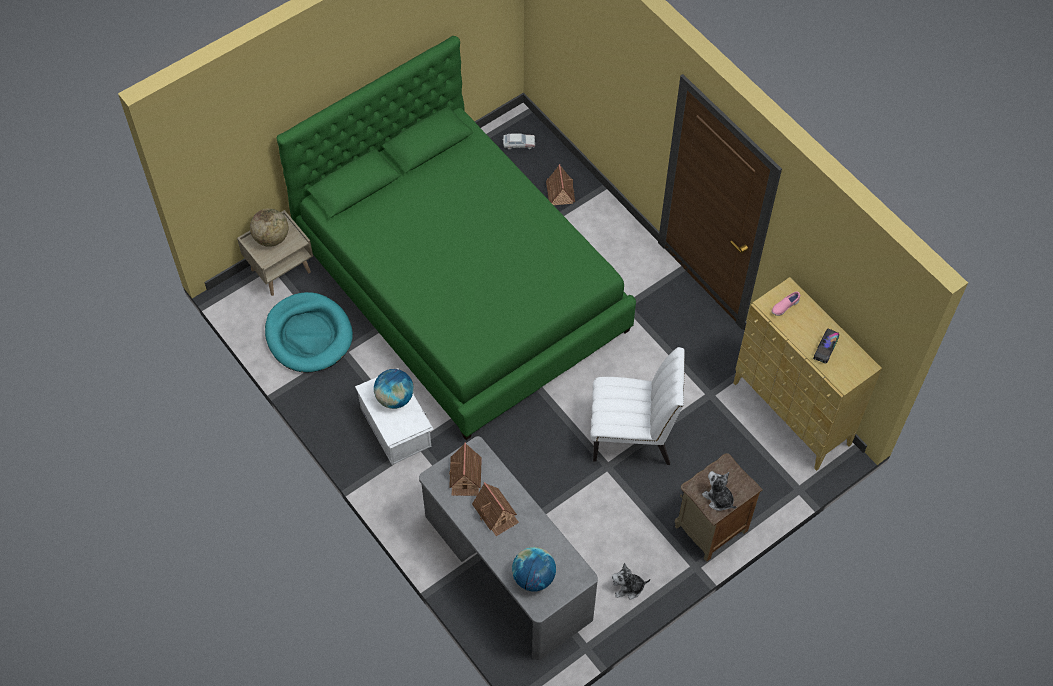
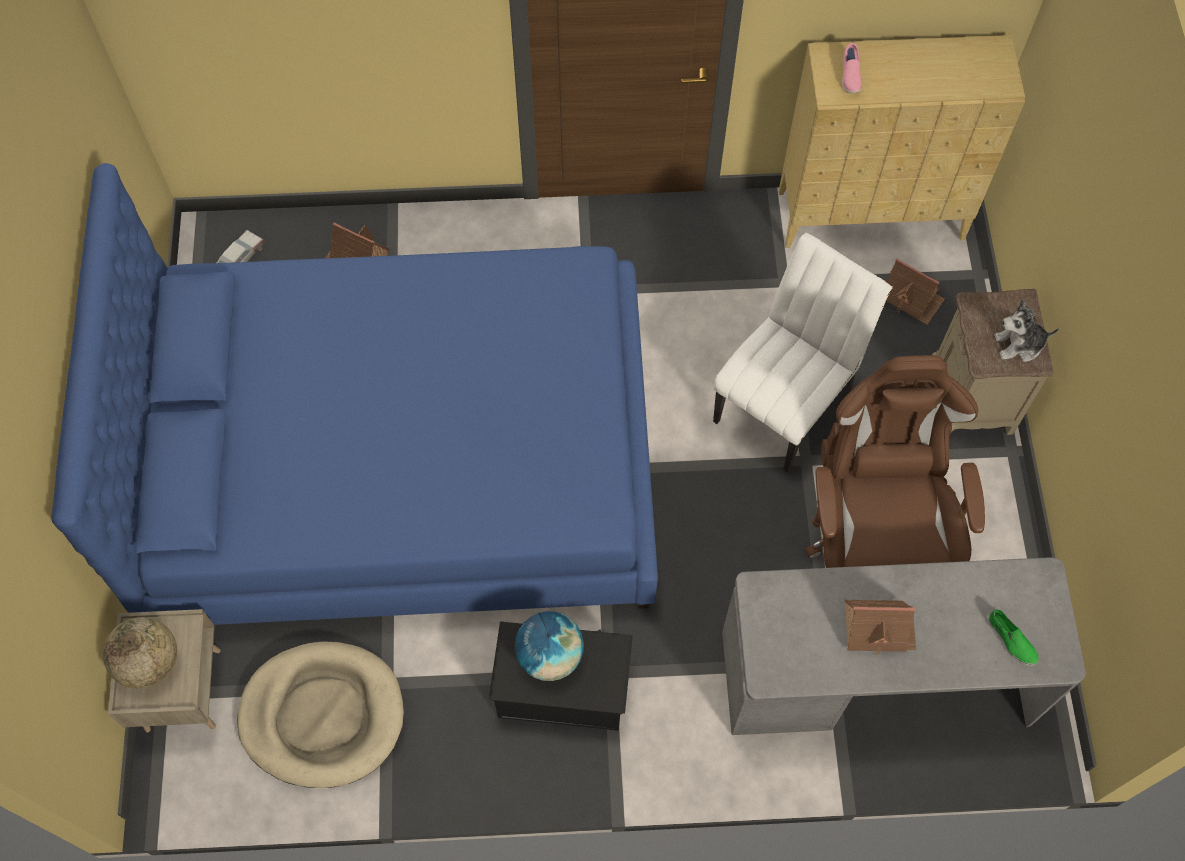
camera: 55 degrees left, 5 degrees up
(309, 335) = (323, 715): turquoise dog bed -> beige dog bed
(396, 426) = (561, 686): white storage box -> black storage box
(461, 284) = (401, 462): green bed -> blue bed
(465, 476) = (793, 632): toy house -> toy house (911, 297)
(533, 577) = (1011, 640): globe -> green shoe
(584, 525) = (873, 541): none -> brown office chair
(628, 587) = (995, 546): plush toy -> none
(825, 349) = (944, 74): toy truck -> none

